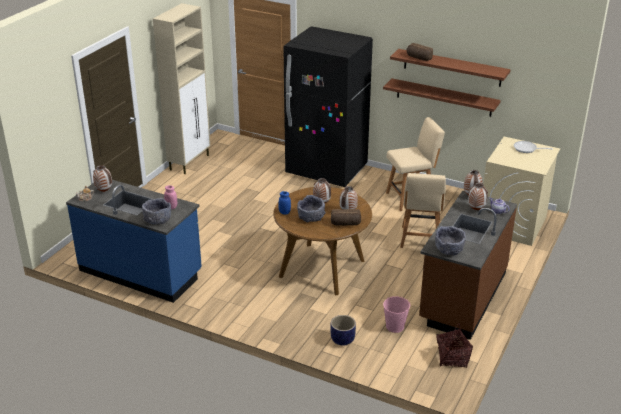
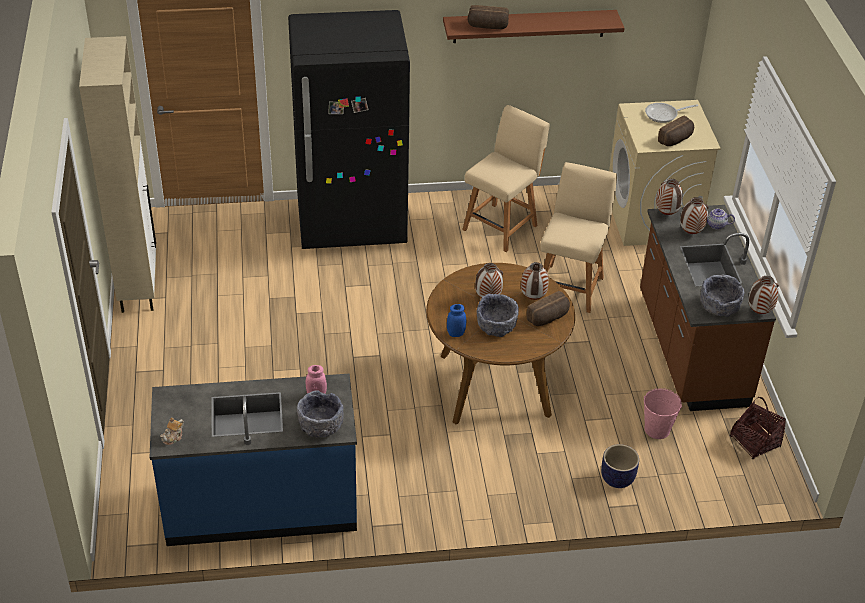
camera: 35 degrees left, 10 degrees up
(104, 191) = (187, 411): vase -> vase (759, 312)
(420, 239) = (570, 286): beige chair -> beige chair turned 135 degrees counterclockwise
(444, 97) = (517, 70): brown shelf -> none
(520, 162) = (676, 140): none -> bread

